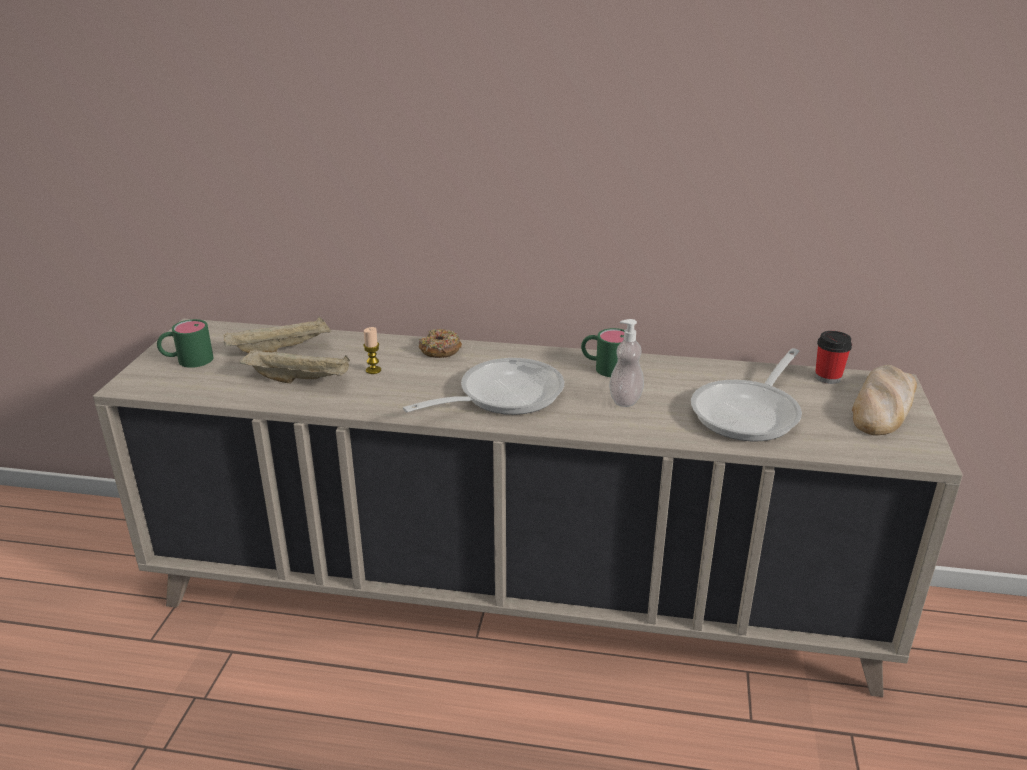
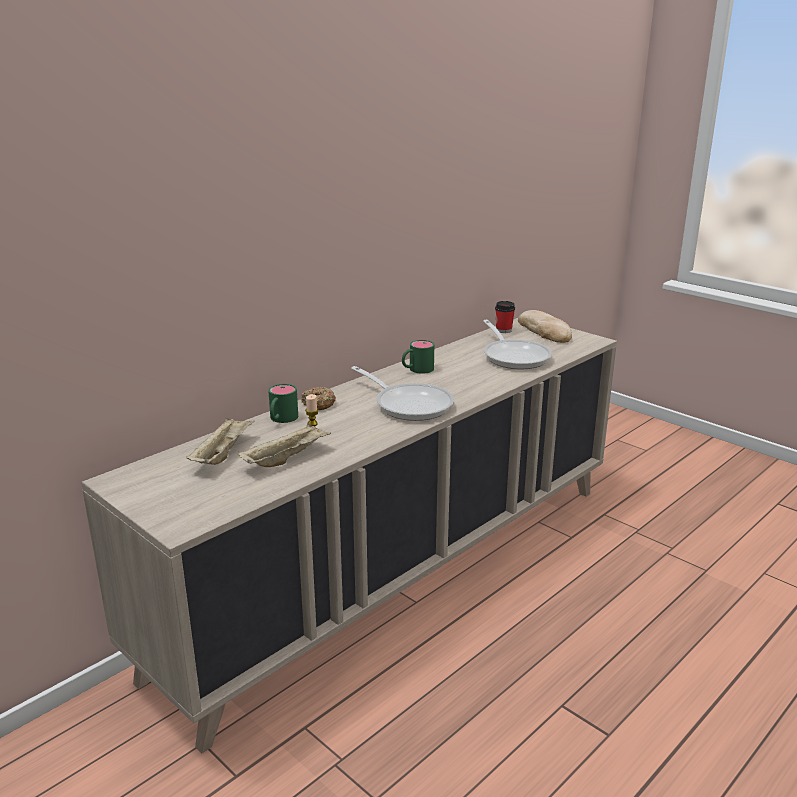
camera: 55 degrees left, 5 degrees down
(187, 360) = (175, 494): green mug -> green mug (281, 419)
(502, 396) = (409, 404): frying pan -> frying pan turned 135 degrees clockwise
(625, 400) = (461, 377): soap dispenser -> none

